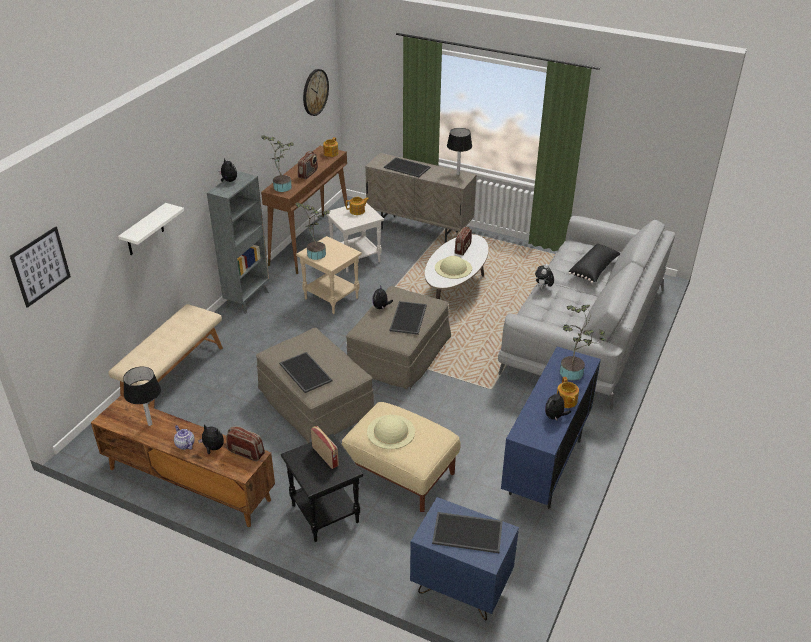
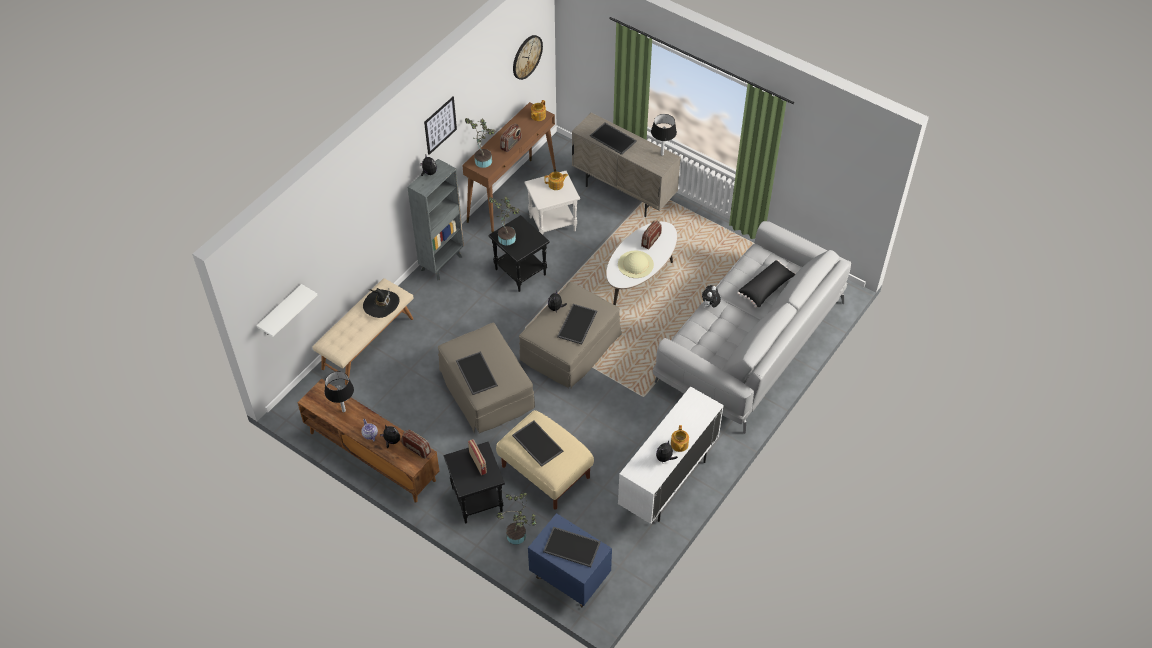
camera: 10 degrees right, 15 degrees up
(40, 266) = (264, 284): picture -> picture (440, 125)
(144, 230) = (349, 232): white shelf -> white shelf (281, 312)
(186, 325) = (381, 304): none -> black hat
(330, 298) = (519, 272): beige side table -> black side table
(391, 432) = (536, 443): beige hat -> tray
(545, 467) = (667, 483): blue cabinet -> white cabinet
(574, 373) = (695, 416): potted plant -> potted plant (518, 536)

